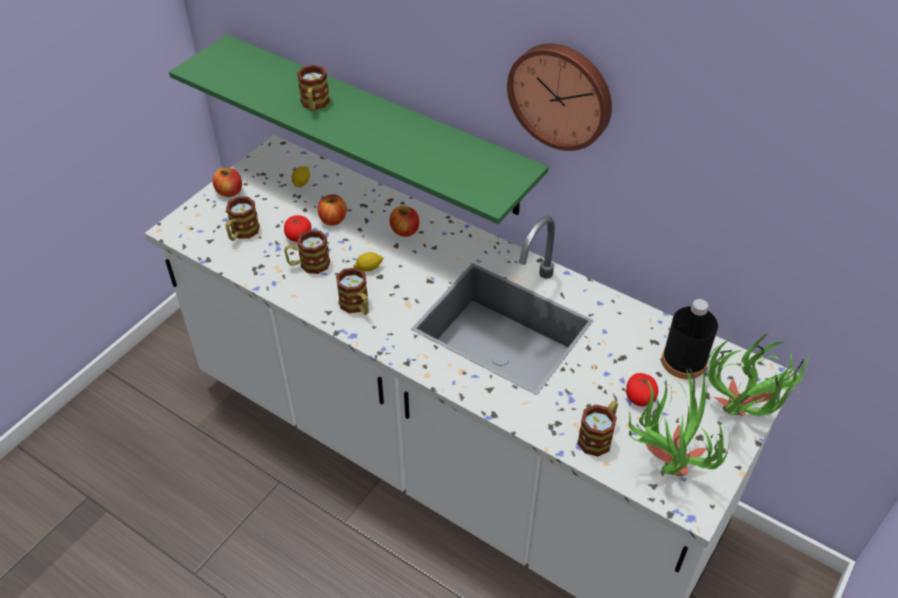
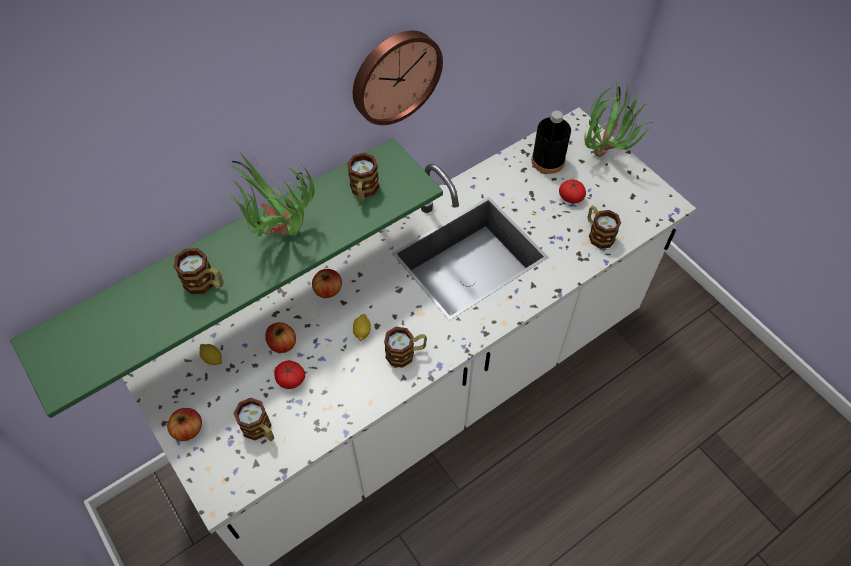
camera: 70 degrees left, 10 degrees up
(308, 265) = (335, 379): mug -> mug (363, 191)
(664, 464) = (632, 207): potted plant -> potted plant (279, 236)

